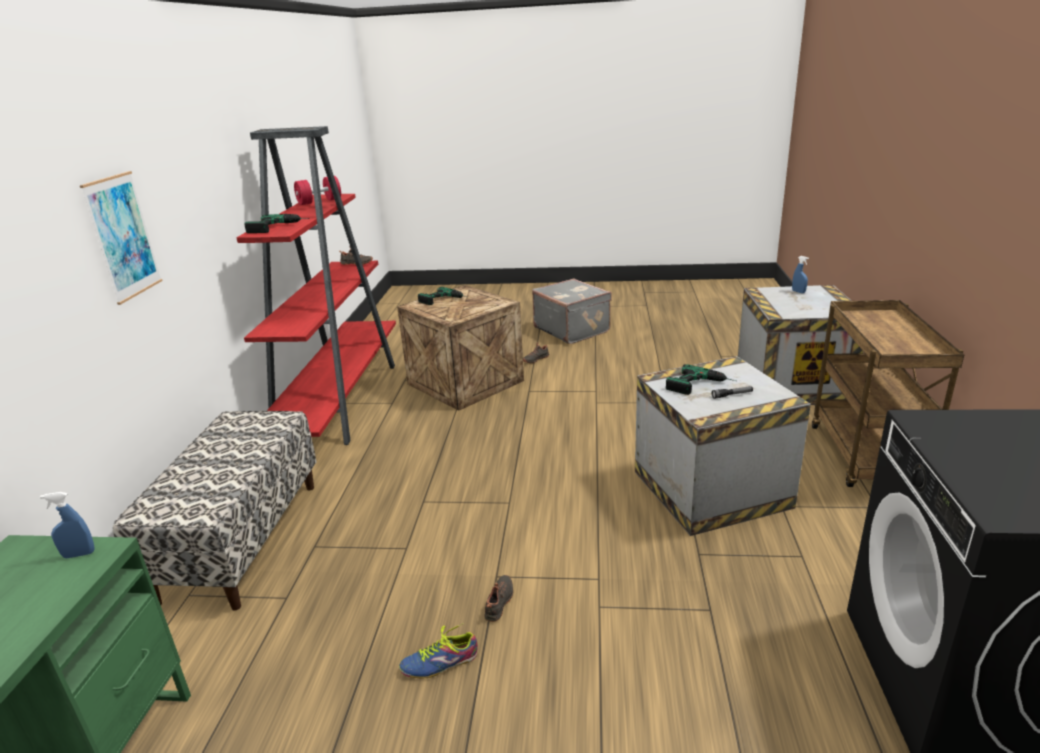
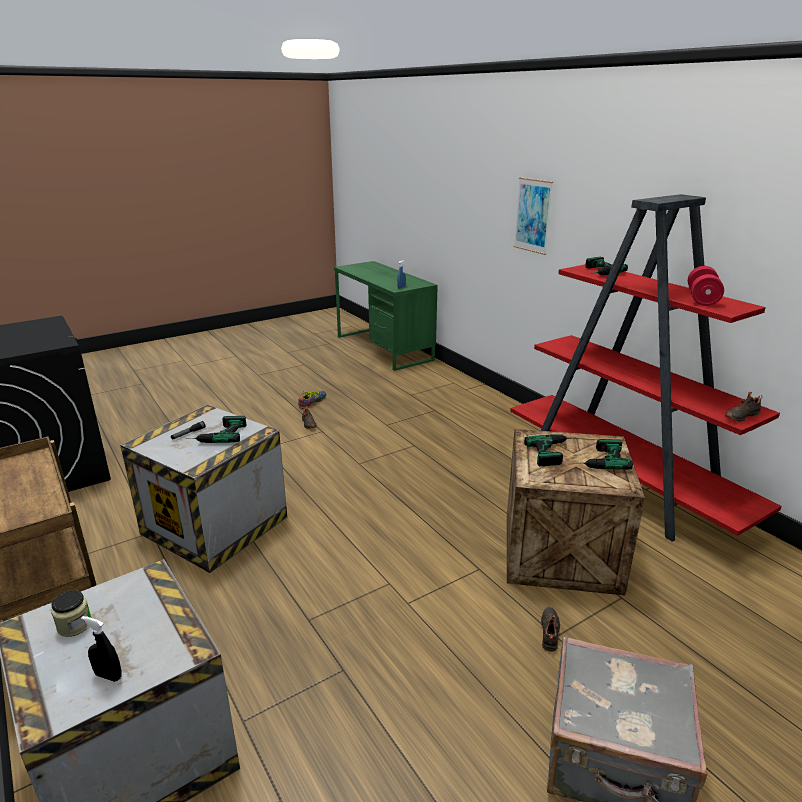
camera: 140 degrees right, 0 degrees up
(241, 539) = (475, 400): bench -> none
(458, 309) = (556, 452): none -> power drill
(798, 292) = (108, 676): blue spray bottle -> black spray bottle
(820, 307) = (74, 625): none -> jar

